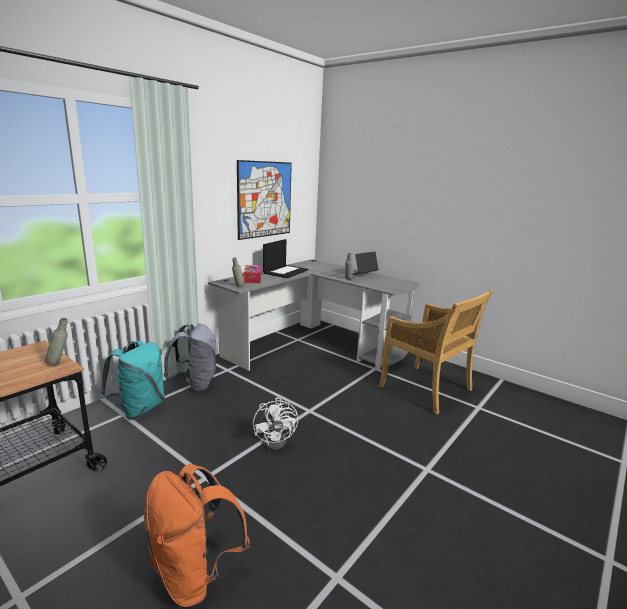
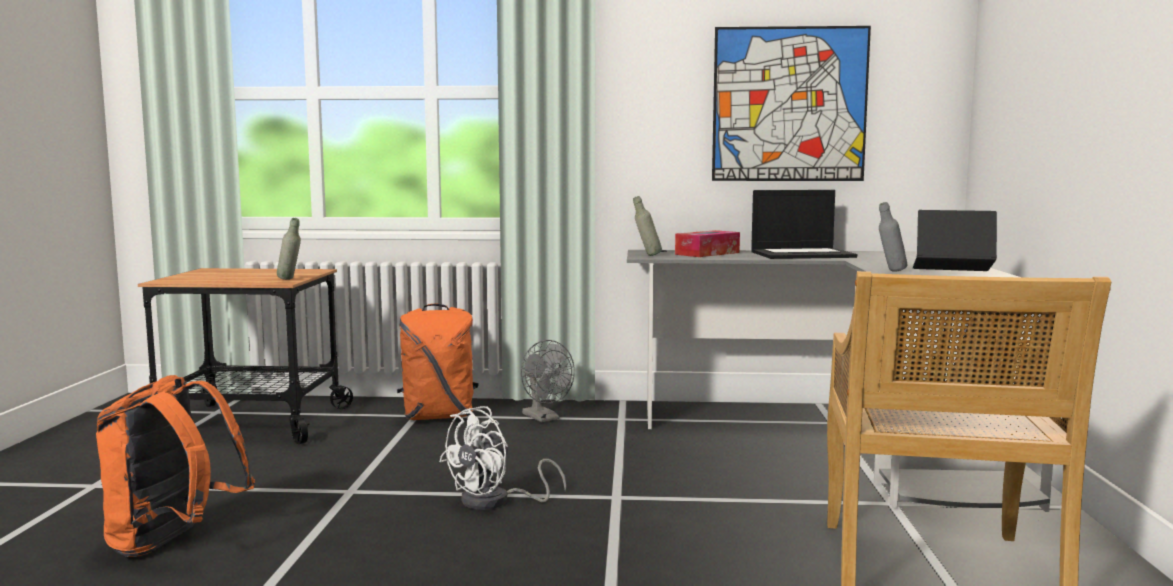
camera: 55 degrees right, 10 degrees down
(139, 409) = (439, 416): turquoise backpack -> orange backpack
(195, 384) = (544, 418): grey backpack -> grey fan

